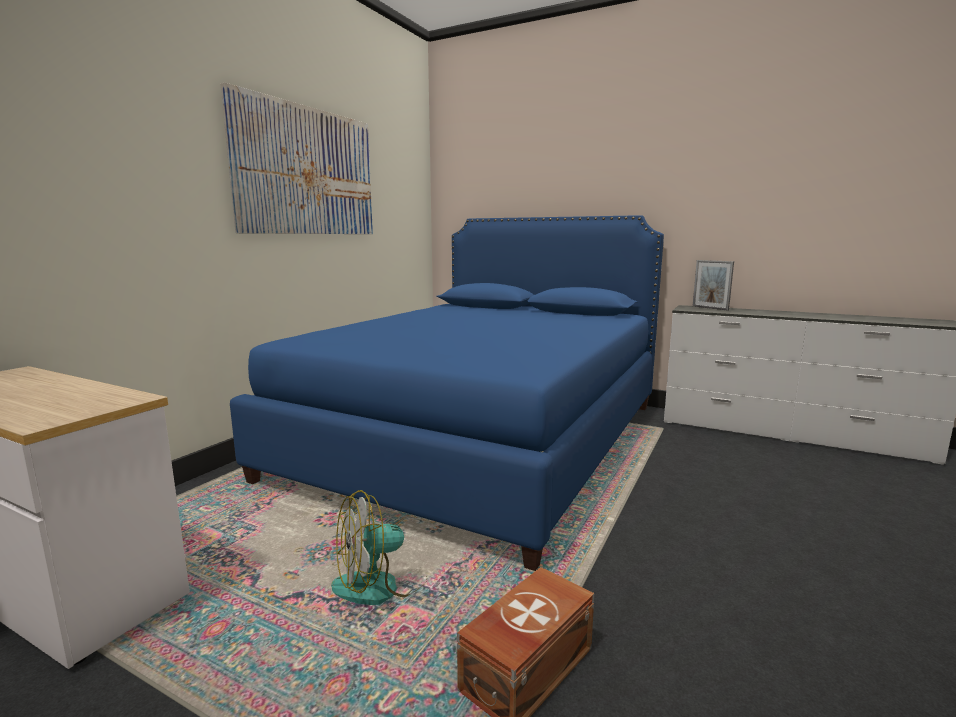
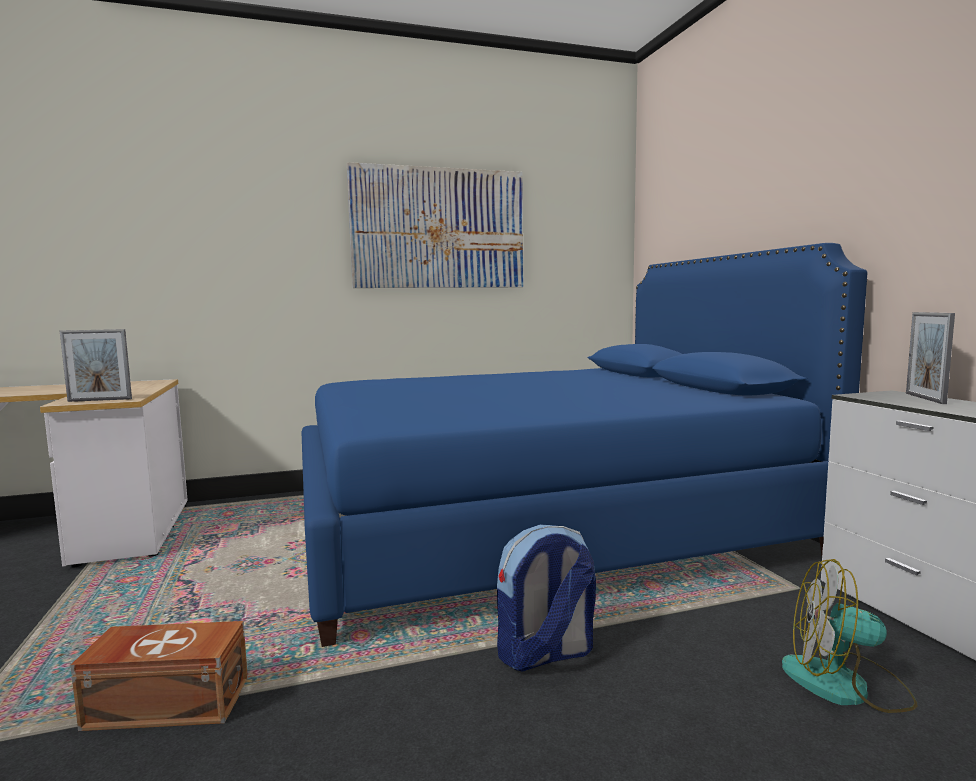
camera: 45 degrees right, 5 degrees down
(90, 407) = (100, 400): none -> picture frame
(380, 585) = (230, 600): fan -> fan (845, 685)
(645, 508) = (545, 655): none -> backpack

